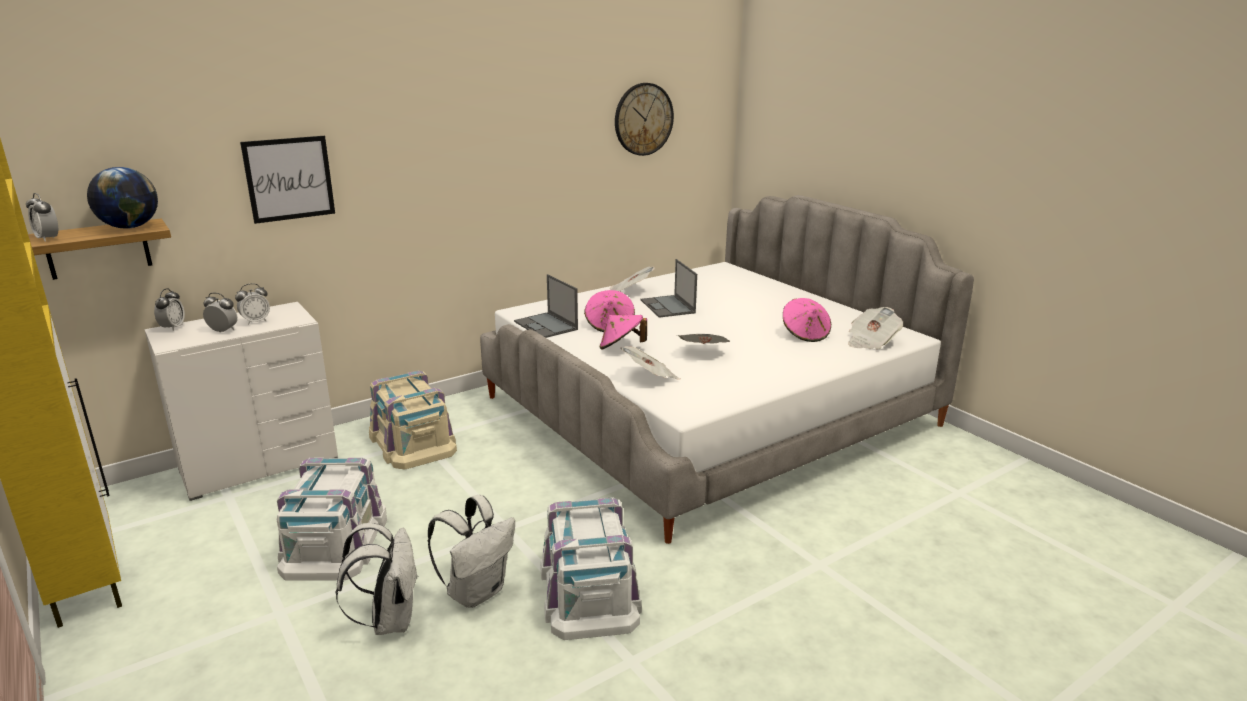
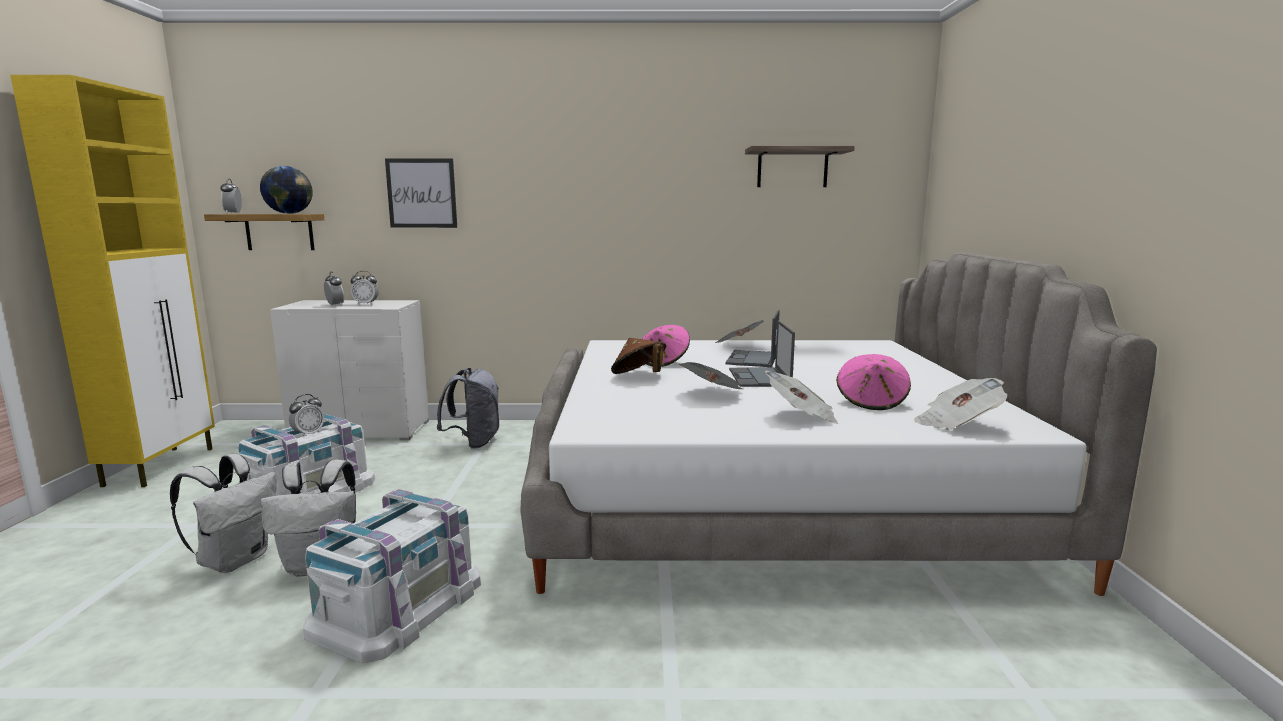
camera: 35 degrees right, 10 degrees down
(173, 327) = (317, 301): alarm clock -> alarm clock (308, 434)
(411, 441) = (474, 442): beige storage box -> grey backpack
(546, 326) = (607, 353): laptop -> laptop (760, 378)
(621, 347) = (639, 376): pink hat -> brown hat
(643, 119) = (792, 168): wall clock -> shelf
(650, 377) = (614, 400): newspaper -> newspaper (801, 416)

